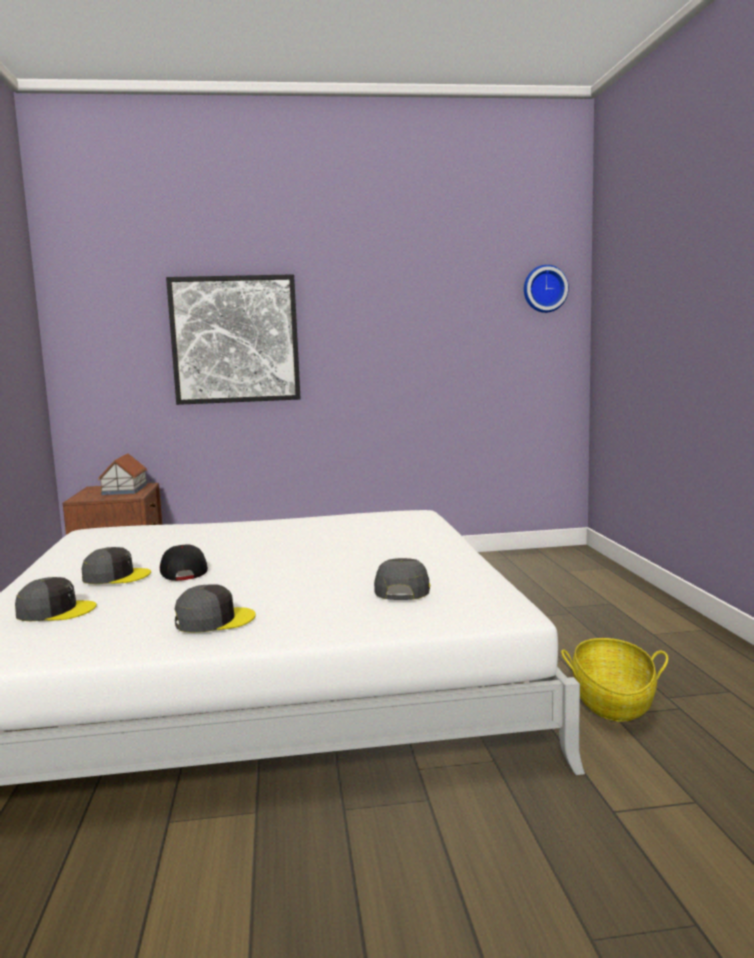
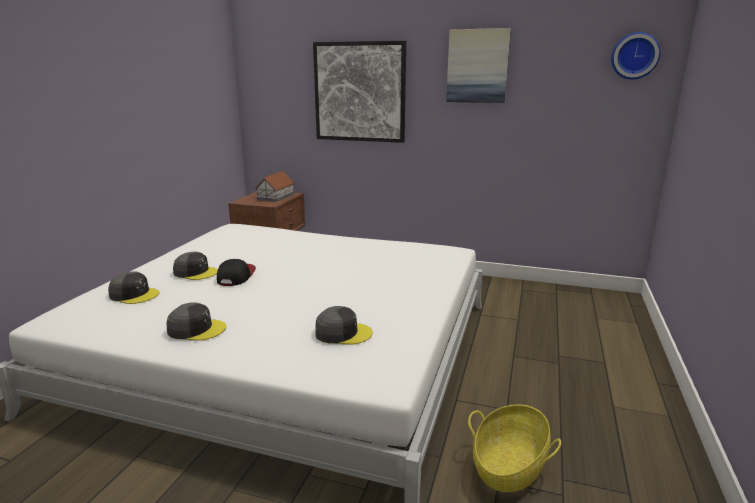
camera: 25 degrees right, 10 degrees up
(383, 303) = (477, 66): none -> picture
(402, 589) = (343, 333): grey cap -> grey cap turned 60 degrees clockwise

